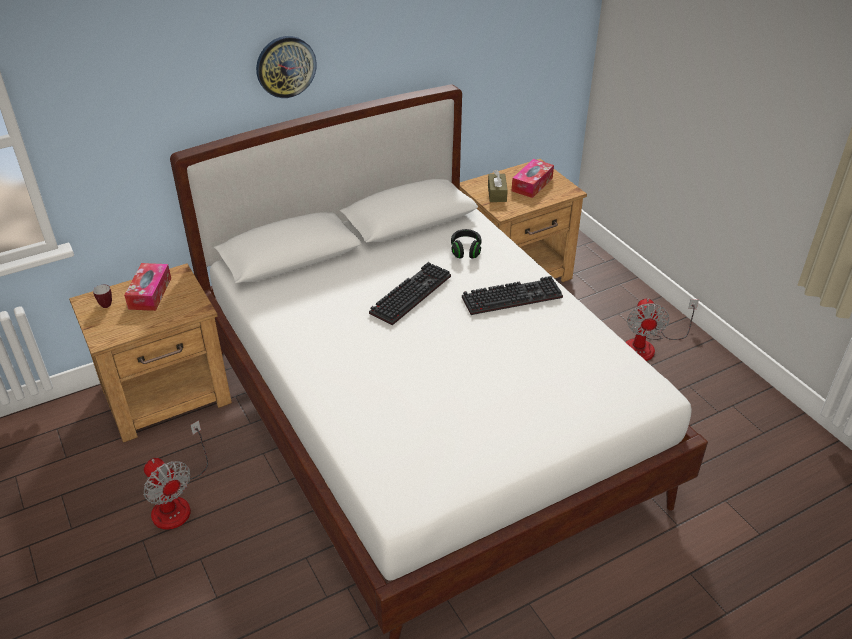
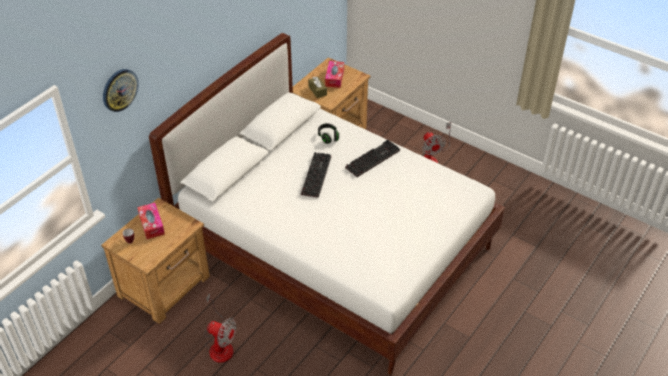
camera: 25 degrees left, 5 degrees up
(285, 66) = (200, 57): wall clock -> wall clock (119, 90)

